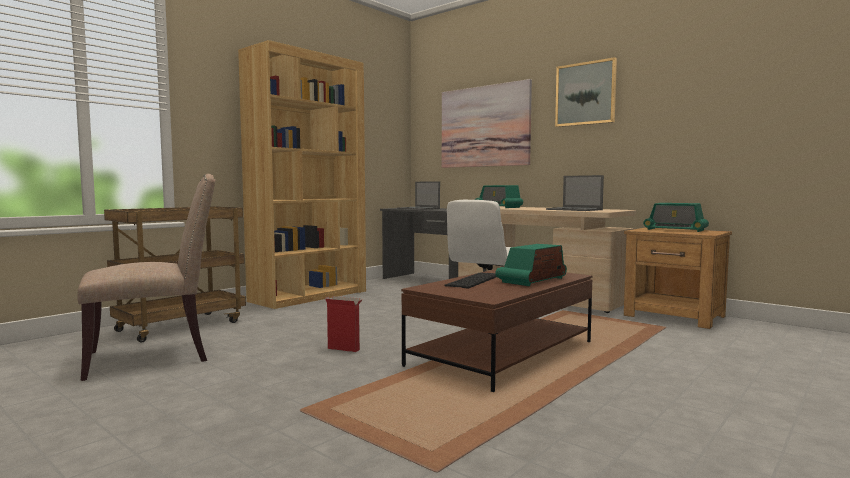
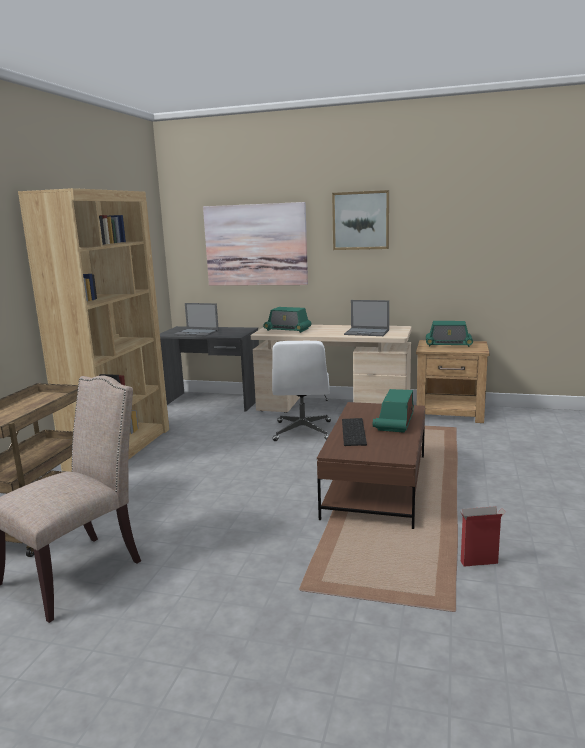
camera: 25 degrees left, 10 degrees up
(344, 349) = (247, 512): cardboard box -> cardboard box (480, 562)

